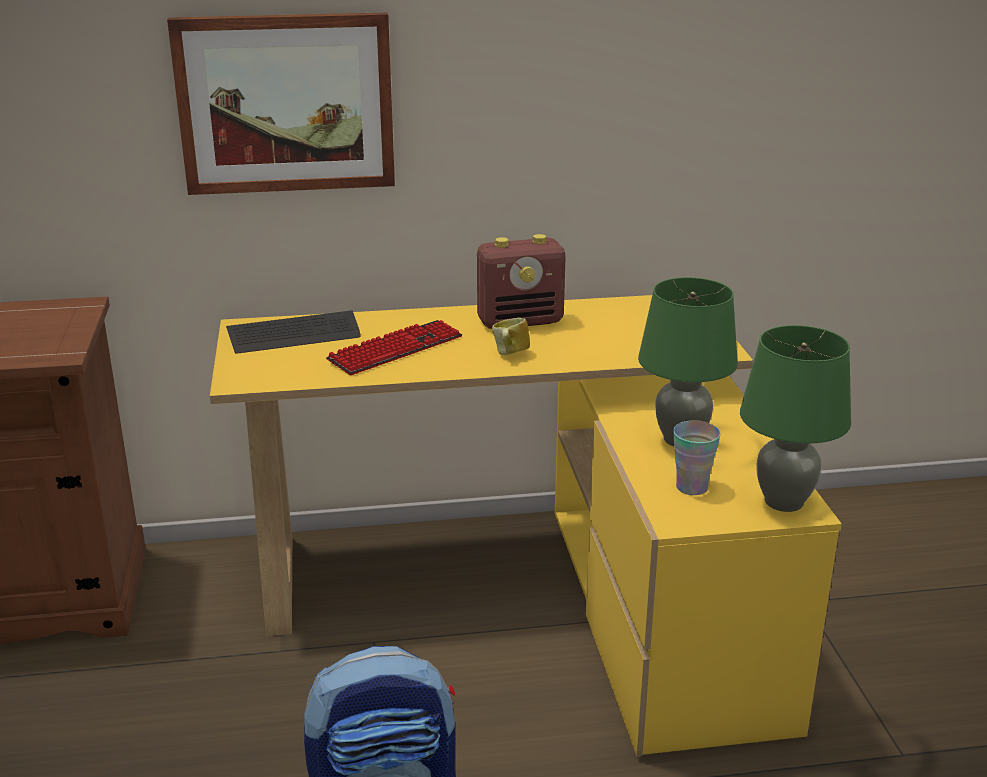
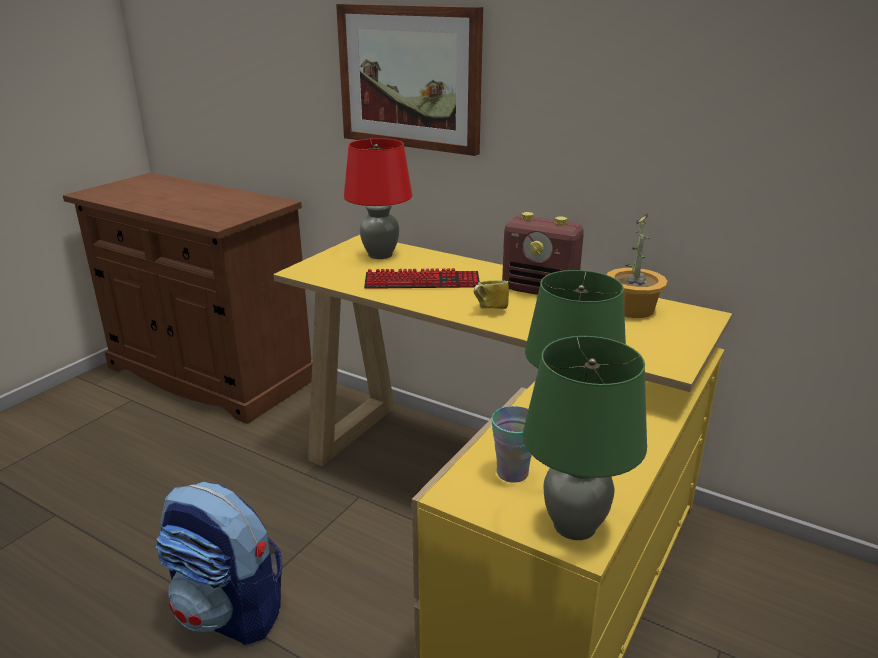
camera: 40 degrees right, 0 degrees up
(294, 335) = (380, 255): keyboard -> red table lamp
(622, 313) = (633, 309): none -> potted plant

